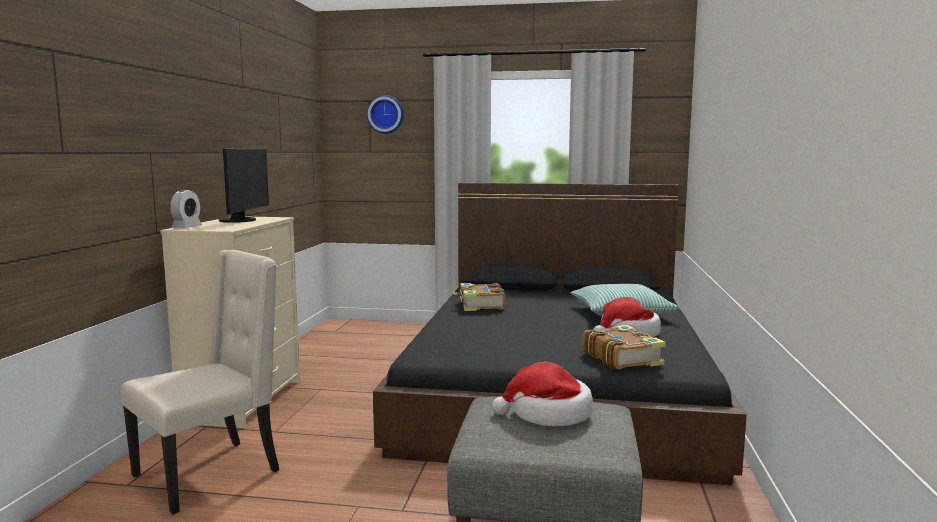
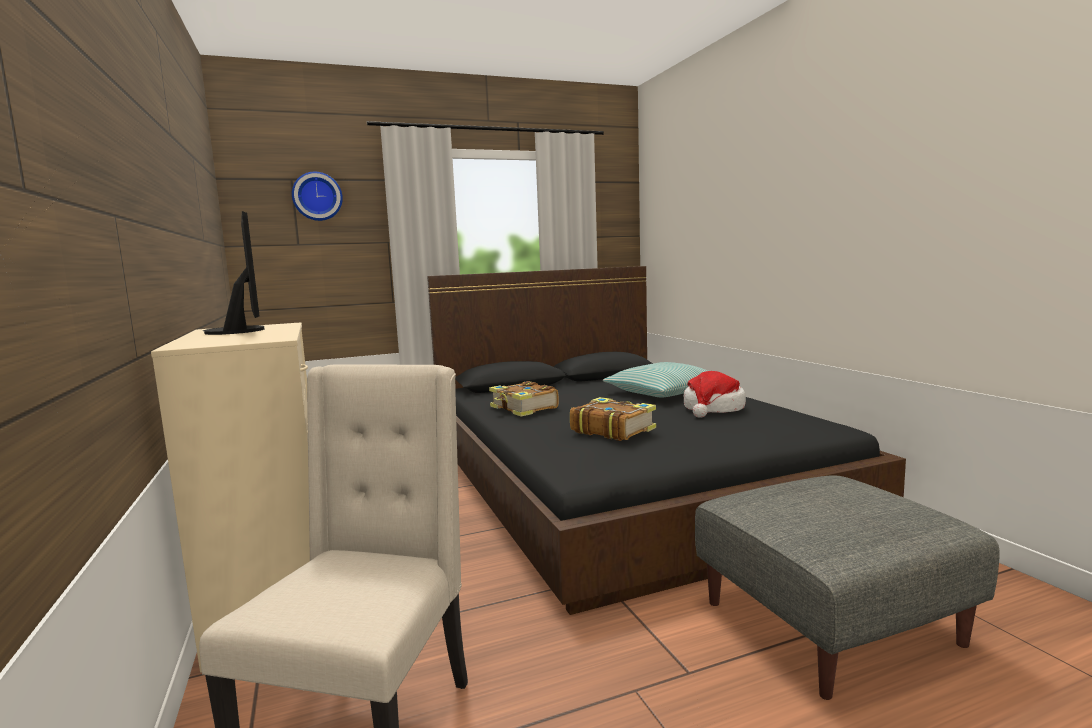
camera: 30 degrees left, 0 degrees up
(187, 227) = (190, 344): alarm clock -> none
(548, 414) = (815, 500): hat -> none
(622, 358) = (762, 430): book -> book (612, 430)

